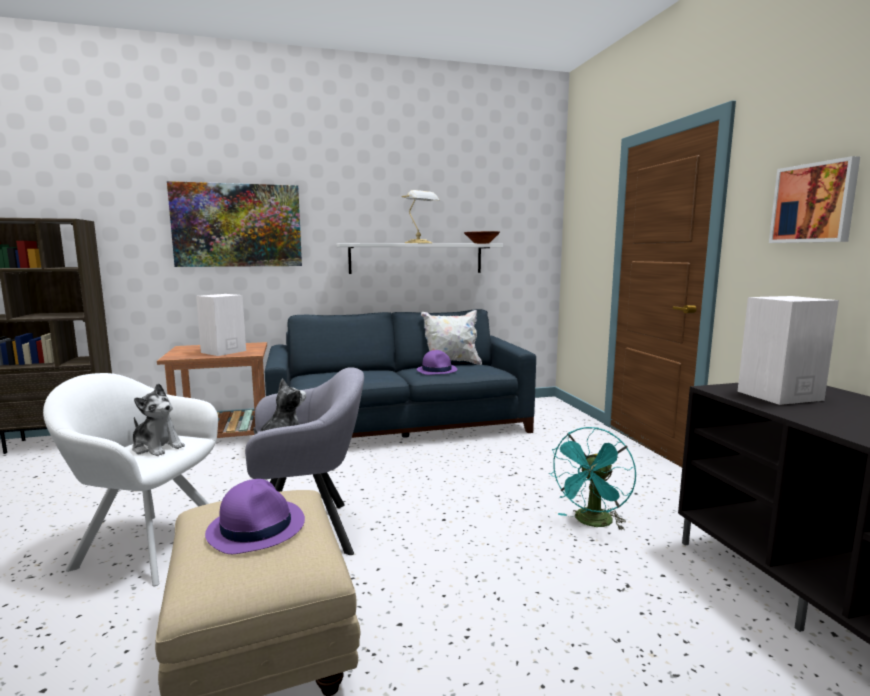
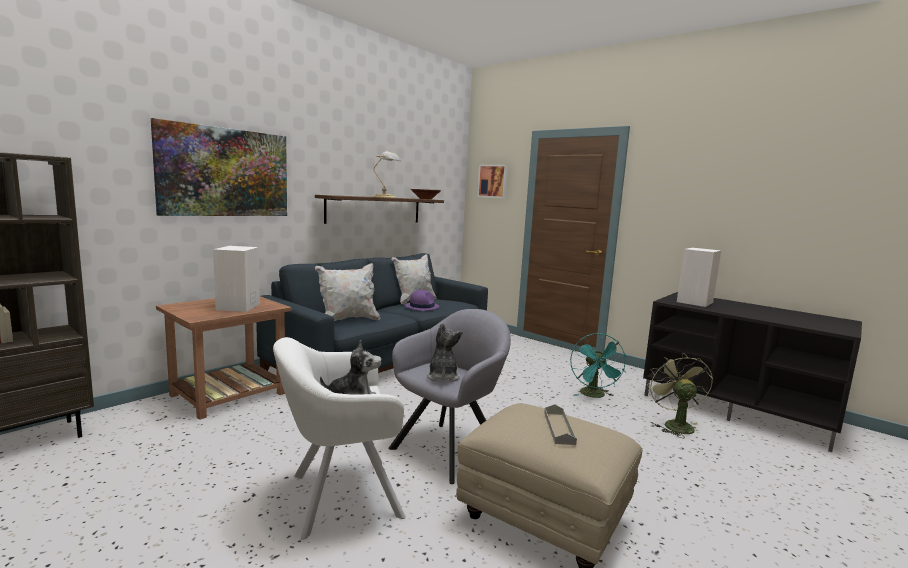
camera: 35 degrees left, 0 degrees up
(256, 527) = (559, 428): purple hat -> grey tray
(330, 376) = (348, 320): none -> white pillow
(416, 258) = (375, 210): white shelf -> brown shelf
(665, 601) = (674, 424): none -> green fan
(814, 203) = (685, 195): picture -> picture (493, 181)

